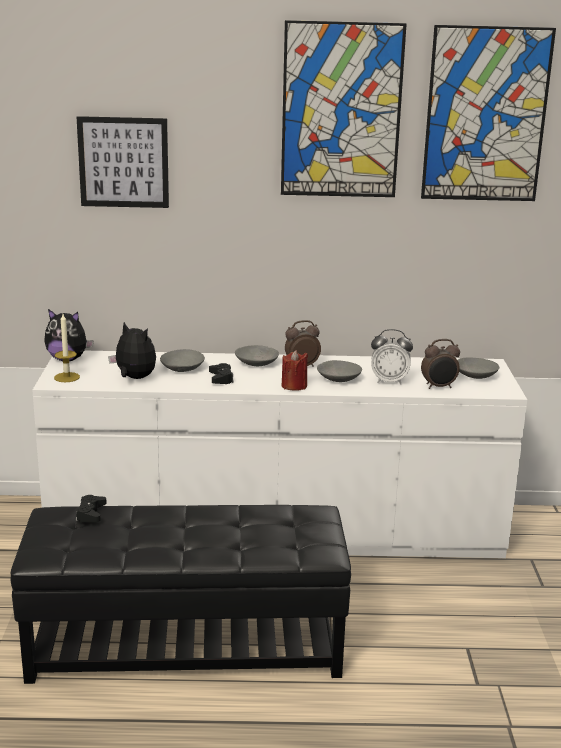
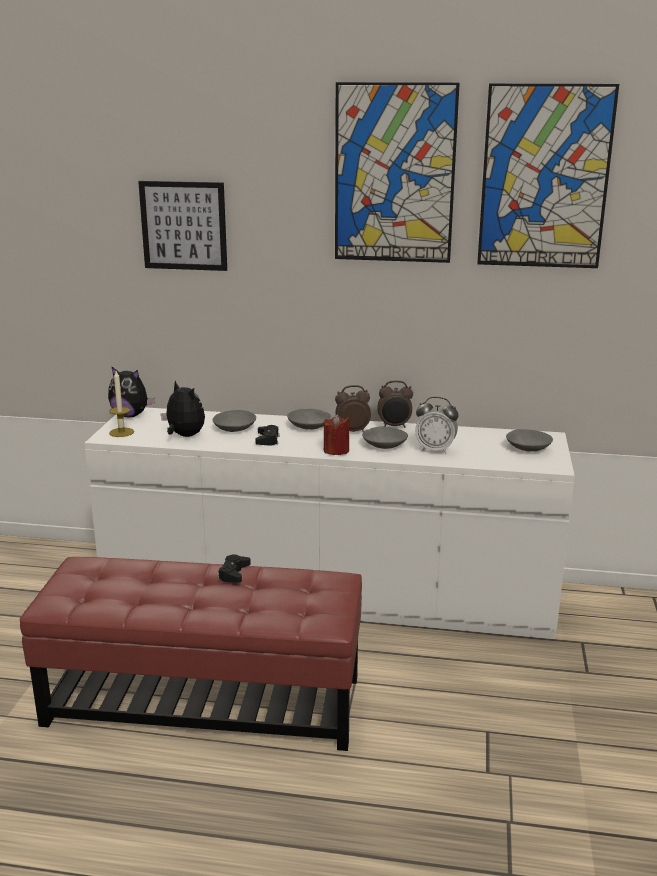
camera: 10 degrees right, 0 degrees up
(91, 513) = (115, 565): black game controller -> black game controller (234, 573)
(186, 642) = (204, 699): black ottoman -> red ottoman
(439, 387) = (484, 458): alarm clock -> alarm clock (394, 426)

